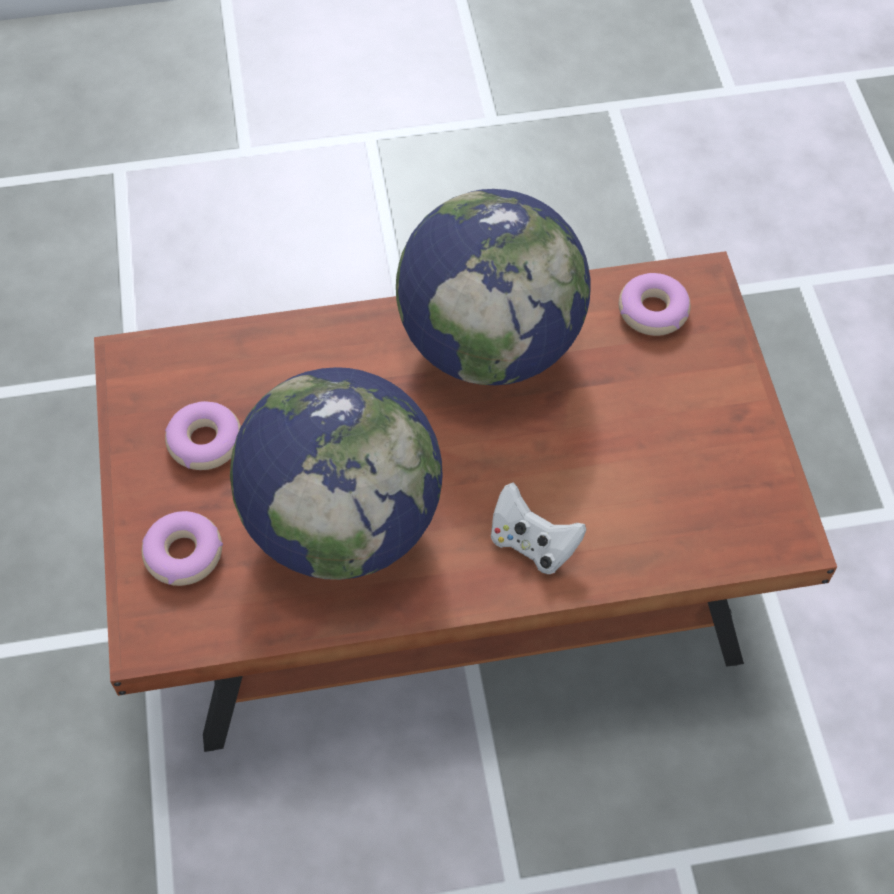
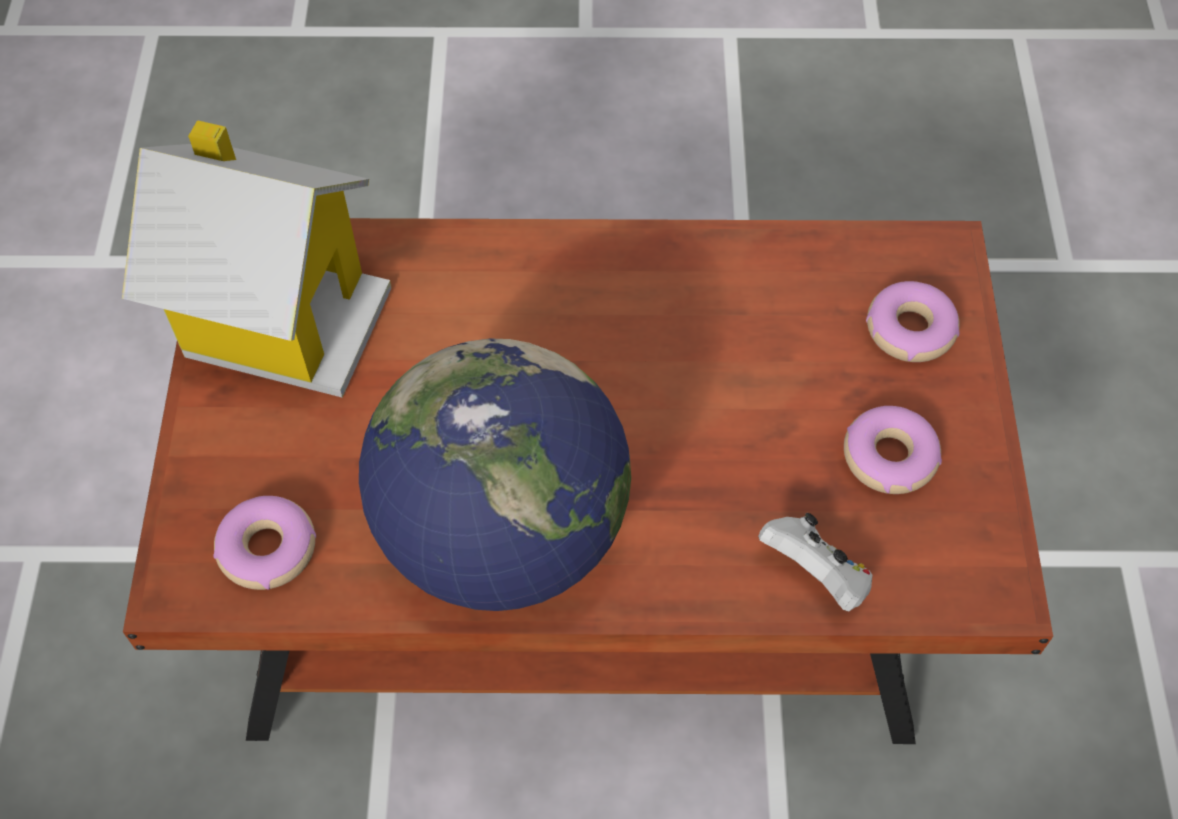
camera: 170 degrees left, 0 degrees up
(343, 523) = (725, 337): globe -> none
(532, 543) = (516, 284): white game controller -> white game controller (815, 574)
(721, 482) = (280, 317): none -> toy house

